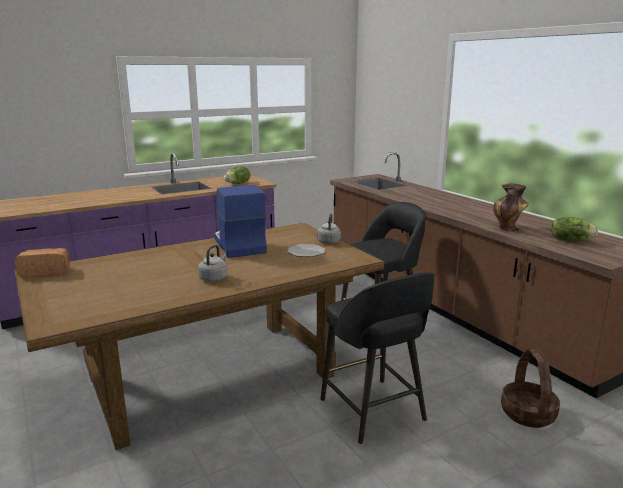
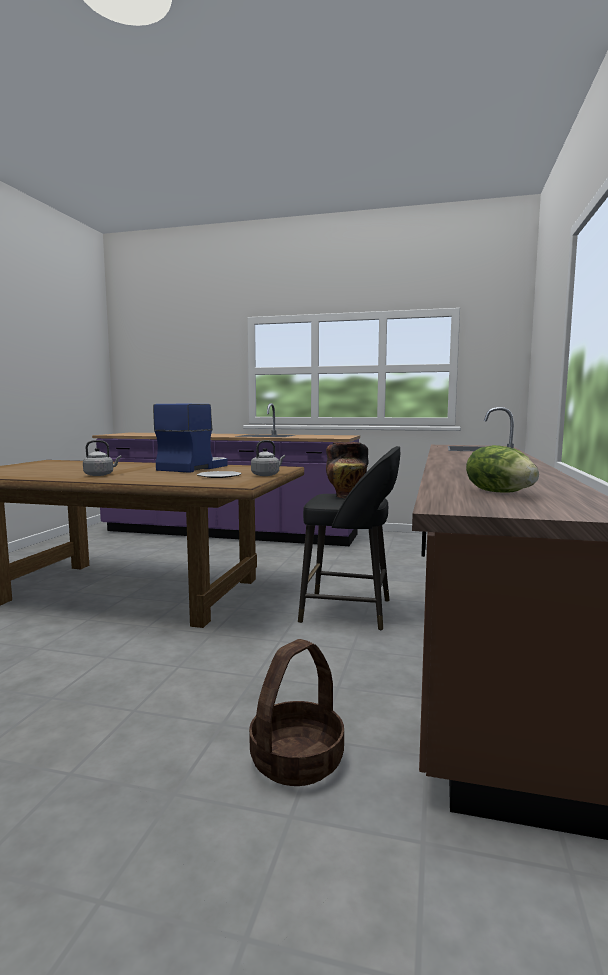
camera: 45 degrees right, 10 degrees down
(46, 272) = (51, 461): bread -> none
(238, 183) = (318, 437): lettuce -> none
(374, 411) = (161, 666): black stool -> none
(508, 229) = (457, 477): vase -> vase (346, 496)

